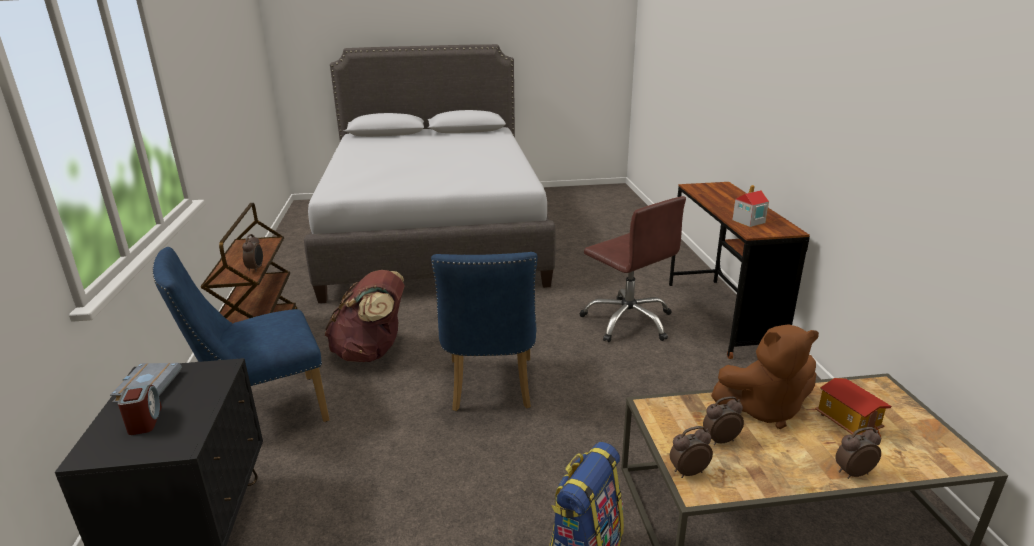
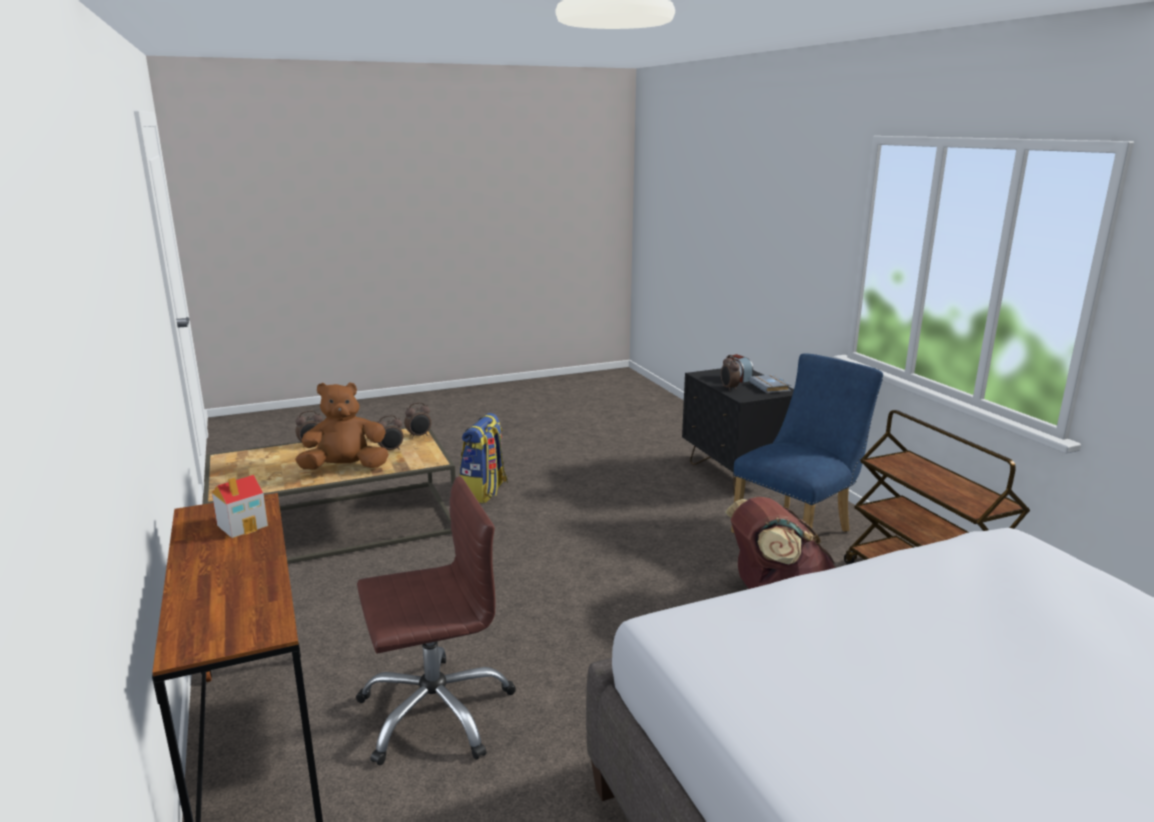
camera: 165 degrees right, 5 degrees down
(256, 268) = (896, 471): alarm clock -> alarm clock (729, 388)
(490, 389) = (601, 579): blue chair -> none
(628, 321) = (435, 711): brown office chair -> brown office chair turned 120 degrees clockwise
(849, 422) = (284, 467): toy house -> none

